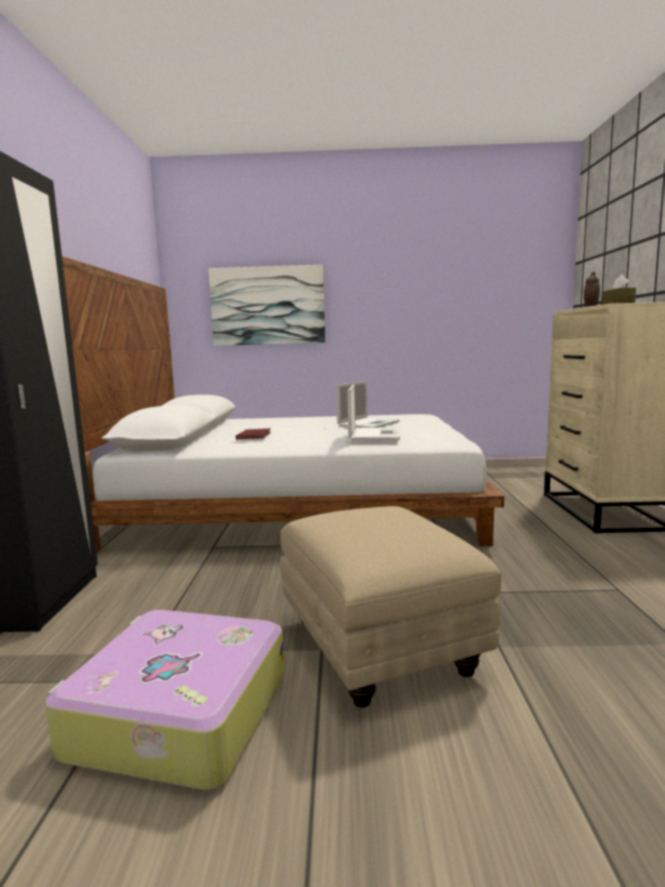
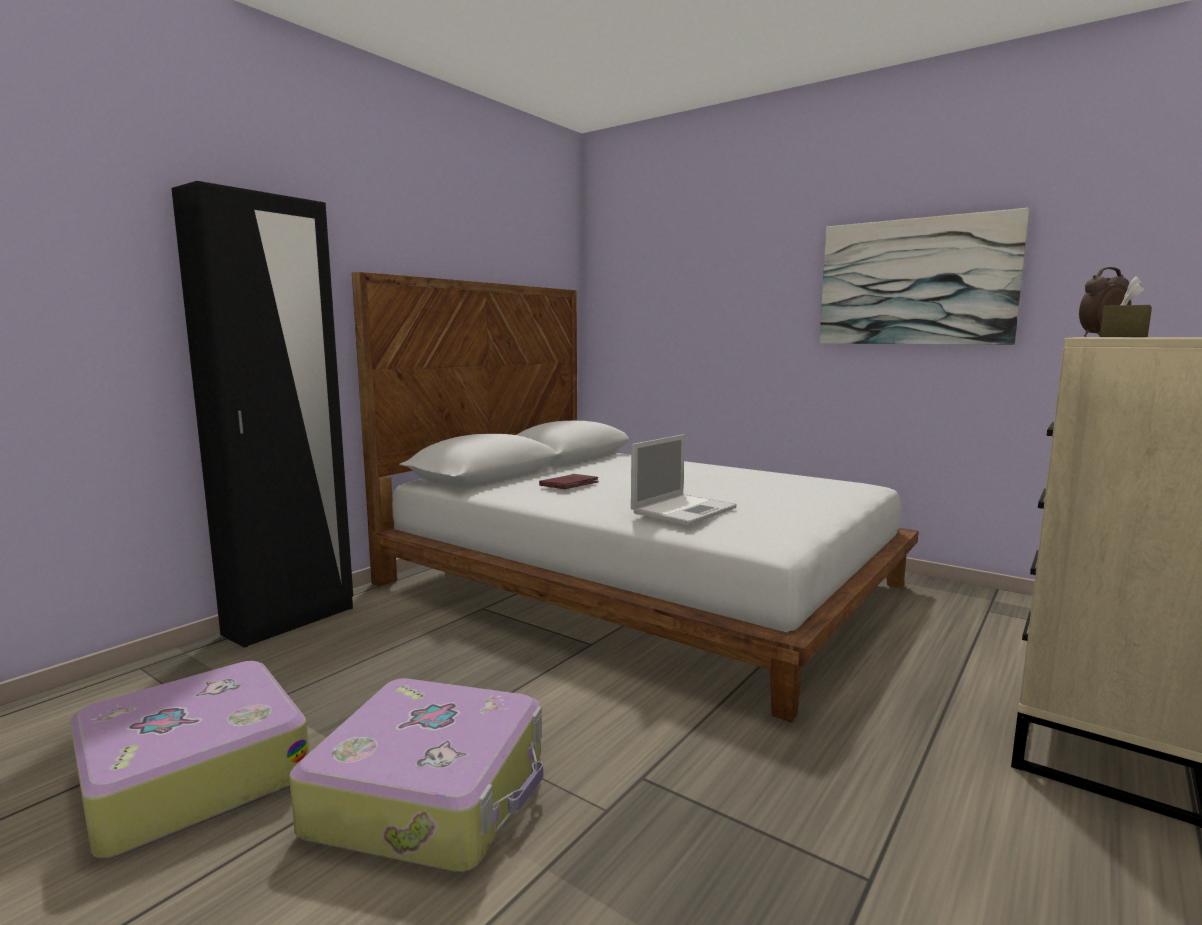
camera: 35 degrees right, 0 degrees up
(268, 306) = (693, 310): picture -> picture (915, 282)
(369, 424) = (742, 489): laptop -> none
(378, 645) = (432, 793): beige ottoman -> suitcase

